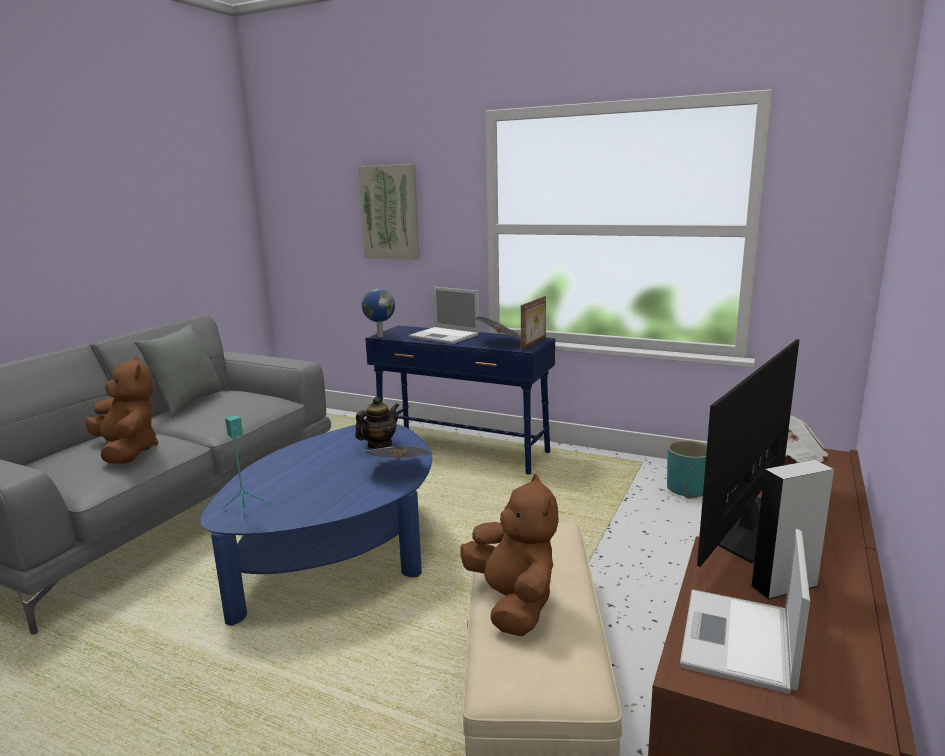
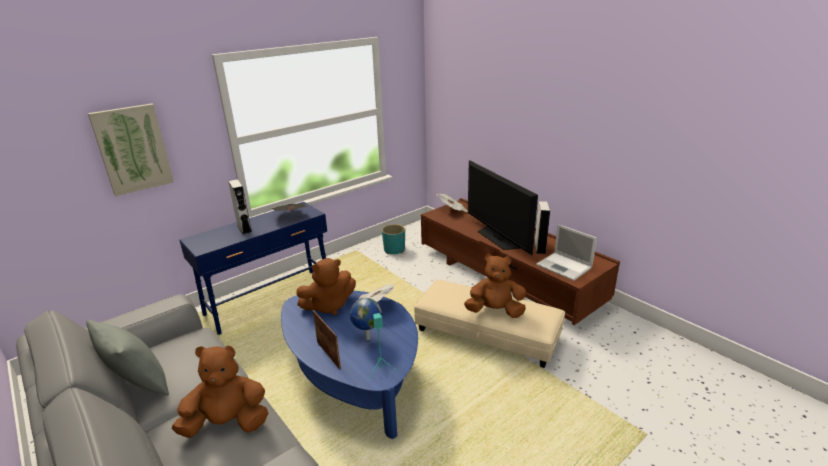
camera: 65 degrees left, 10 degrees up
(379, 445) = (329, 306): teapot -> brown plush toy
(380, 336) = (202, 250): globe -> globe (367, 338)
(445, 336) = (244, 229): laptop -> grey speaker
(534, 344) = (308, 209): picture frame -> picture frame (329, 355)

